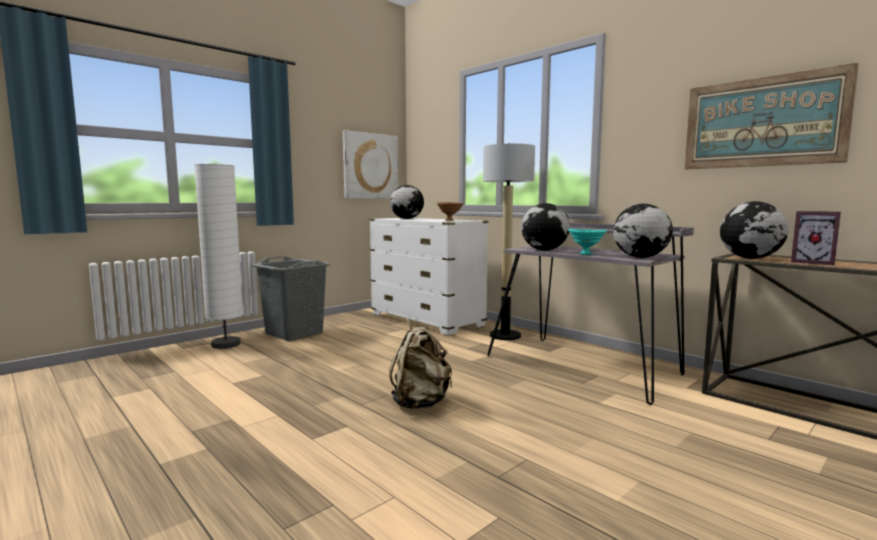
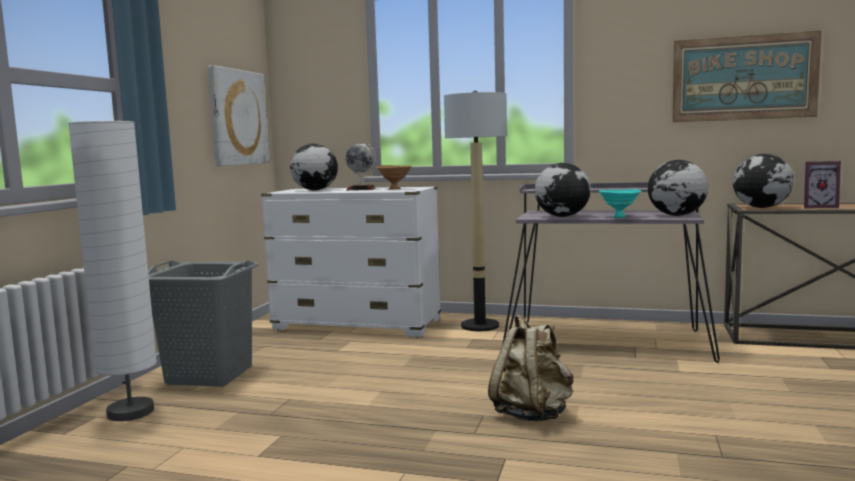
camera: 30 degrees left, 0 degrees up
(432, 219) = (361, 189): none -> globe

